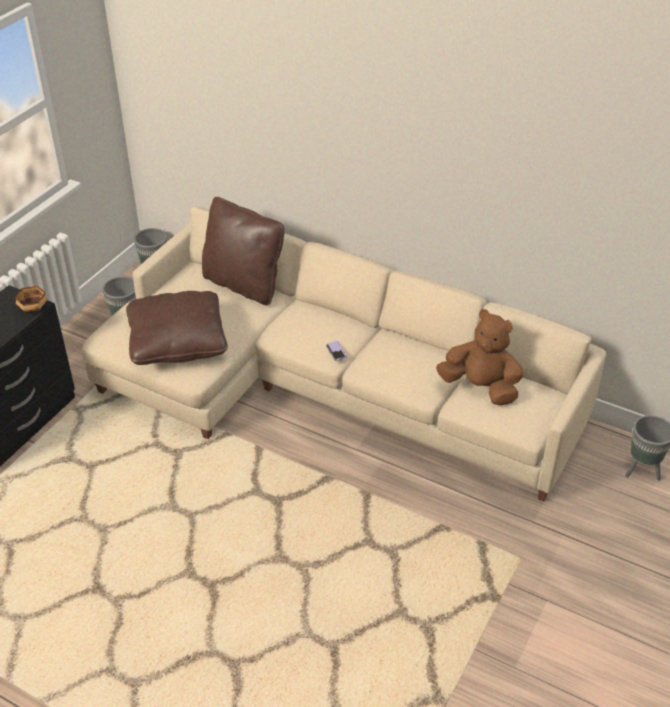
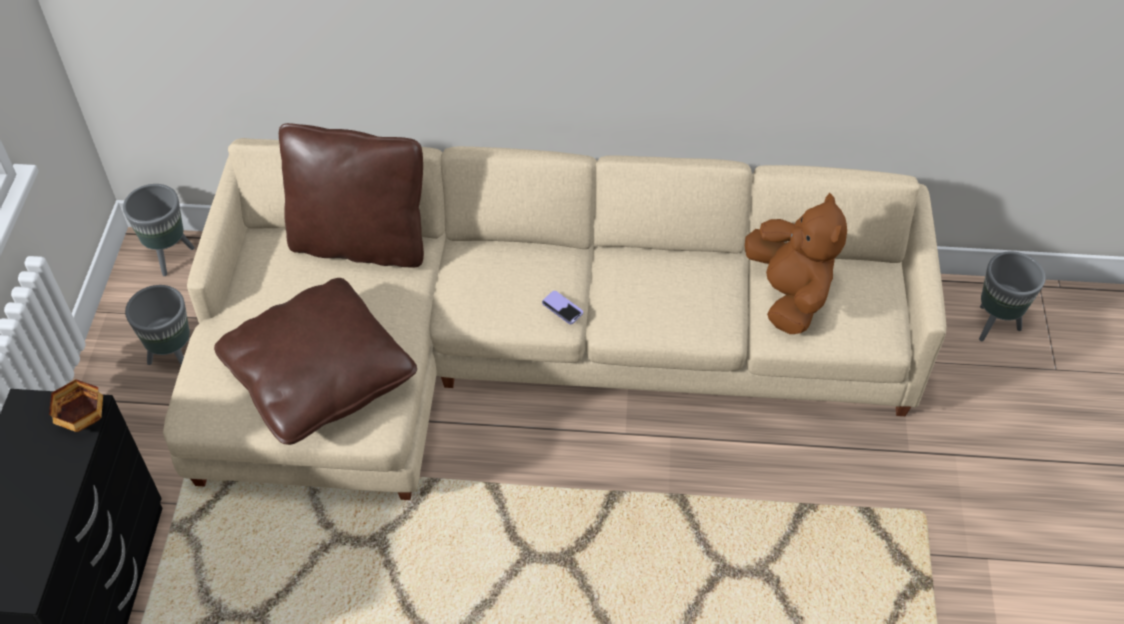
camera: 25 degrees left, 10 degrees up
(480, 387) = (788, 295): brown plush toy -> brown plush toy turned 75 degrees clockwise

